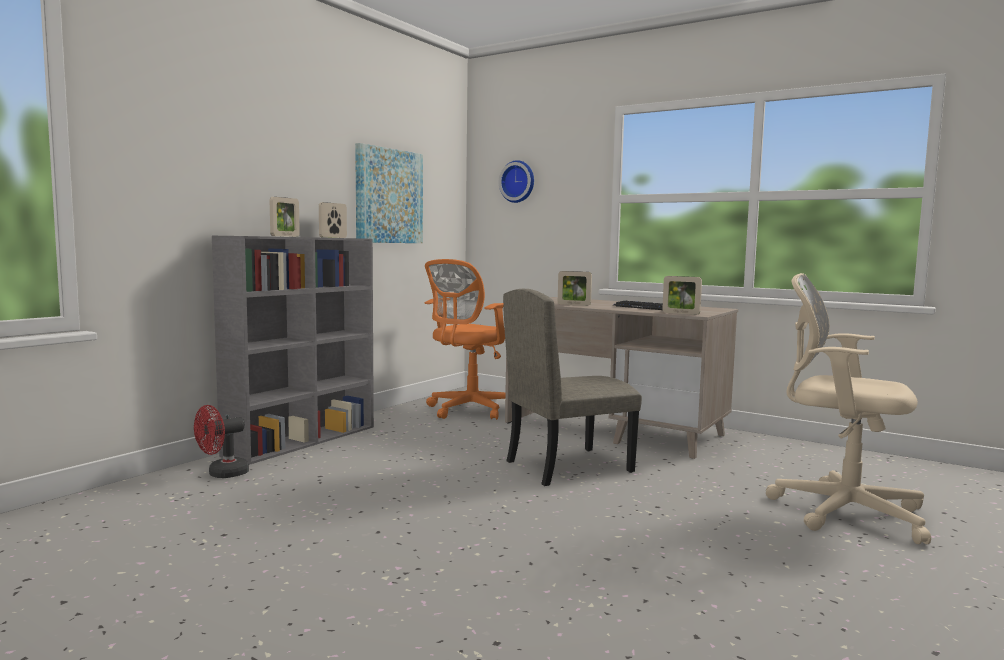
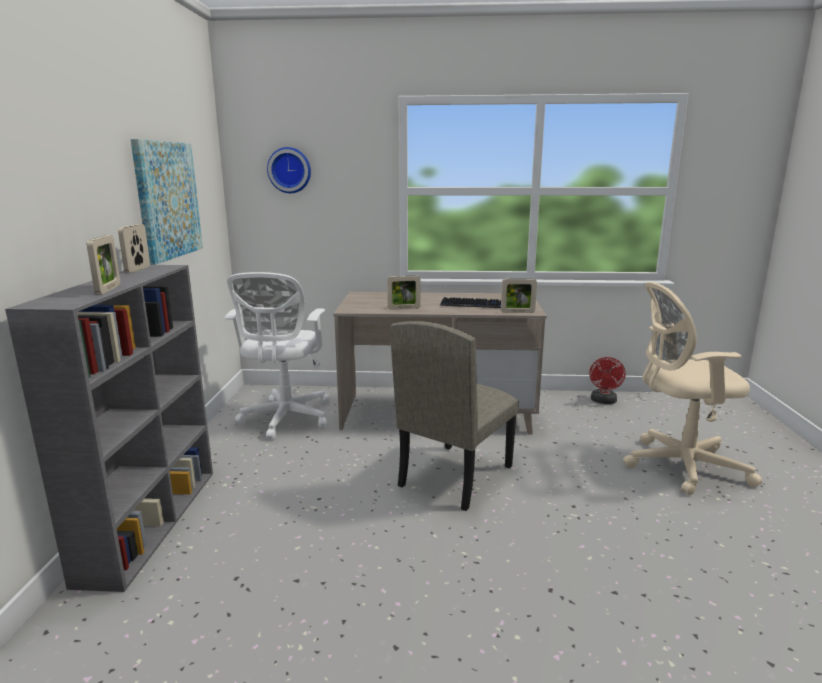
camera: 30 degrees left, 10 degrees up
(222, 474) = (106, 623): red fan -> red fan (604, 401)
(469, 410) = (285, 419): orange office chair -> white office chair

